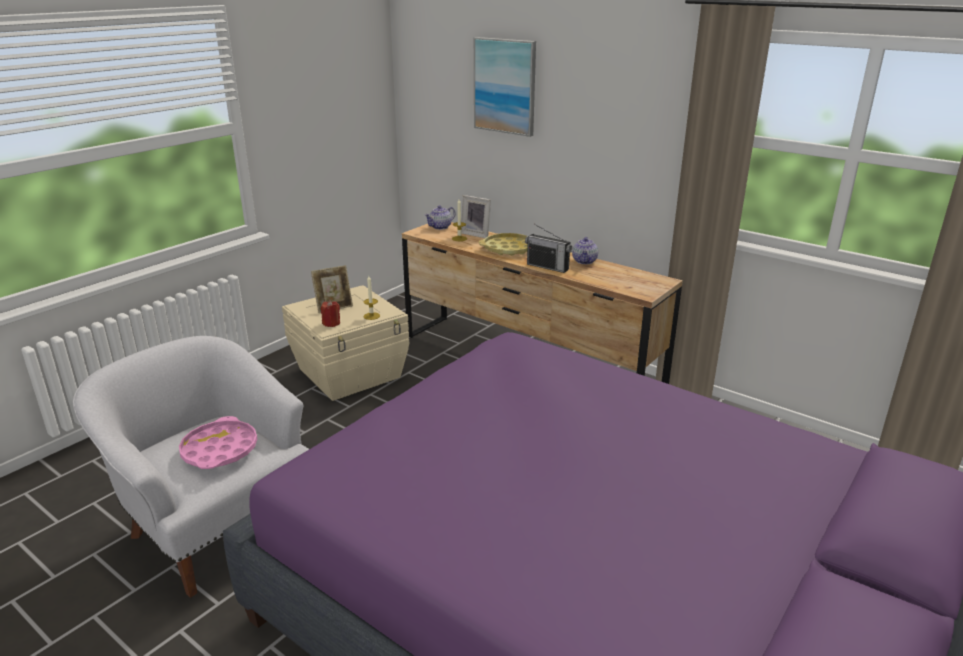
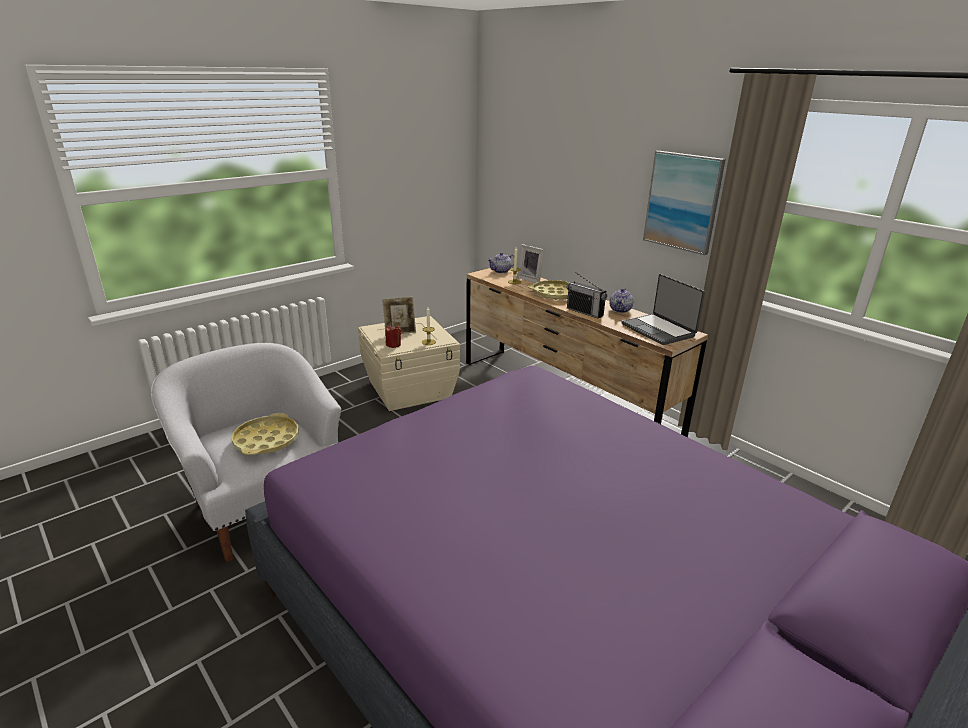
camera: 10 degrees right, 0 degrees up
(219, 450) = (266, 440): pink tray -> yellow tray
(505, 86) = (566, 149): picture -> picture (683, 202)
(631, 280) = (659, 330): none -> laptop

